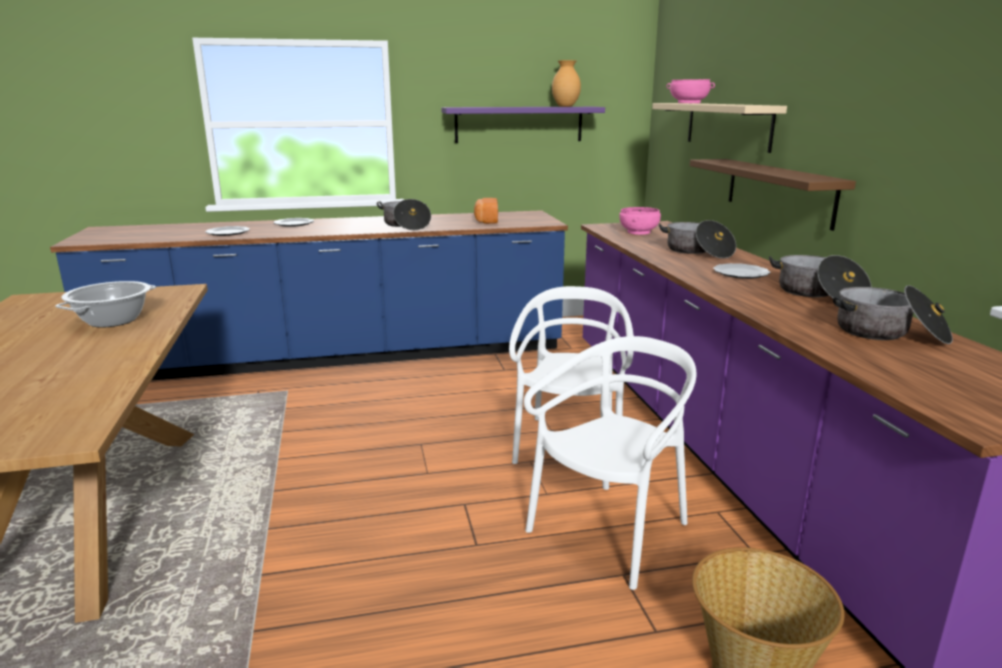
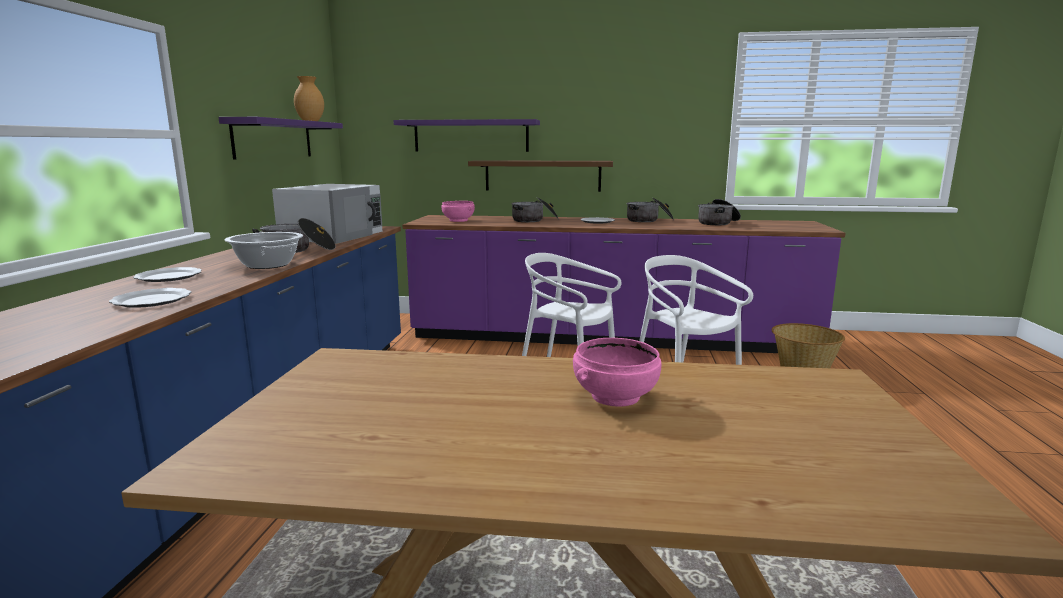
camera: 70 degrees left, 5 degrees down
(113, 320) = (460, 387): cooking pot -> cooking pot (267, 265)
(485, 221) = (333, 235): bread -> white microwave
(689, 103) = (434, 119): pink bowl -> pink bowl (614, 396)
(727, 125) = (471, 136): beige shelf -> purple shelf

